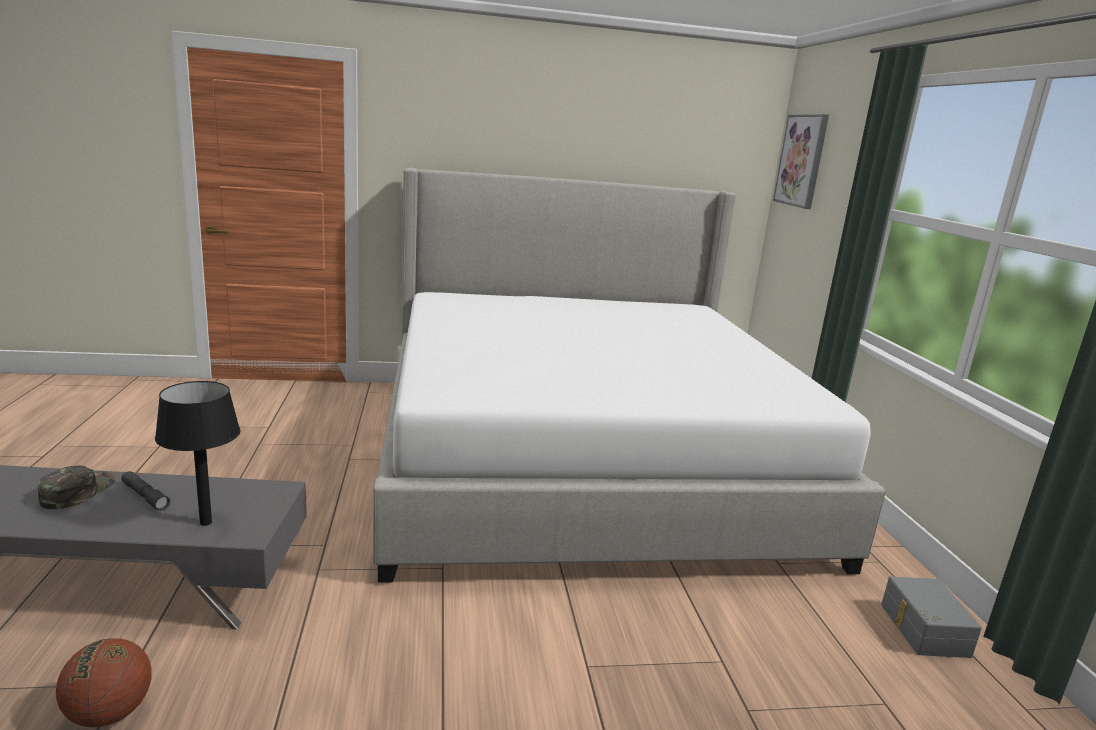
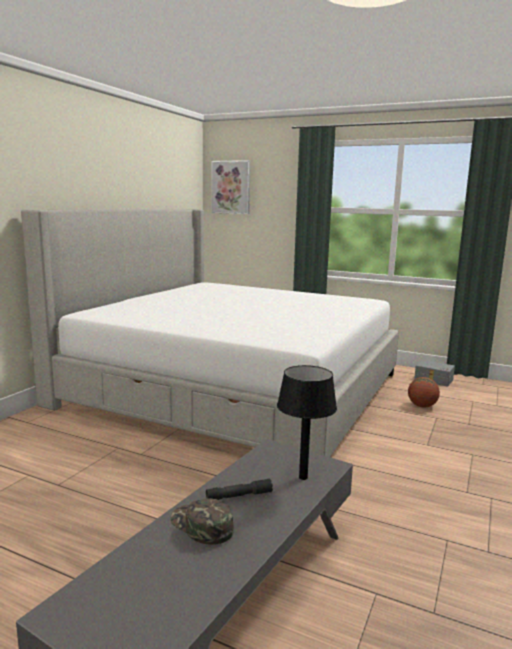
camera: 55 degrees left, 5 degrees down
(109, 713) = (407, 602): basketball -> basketball (422, 406)

